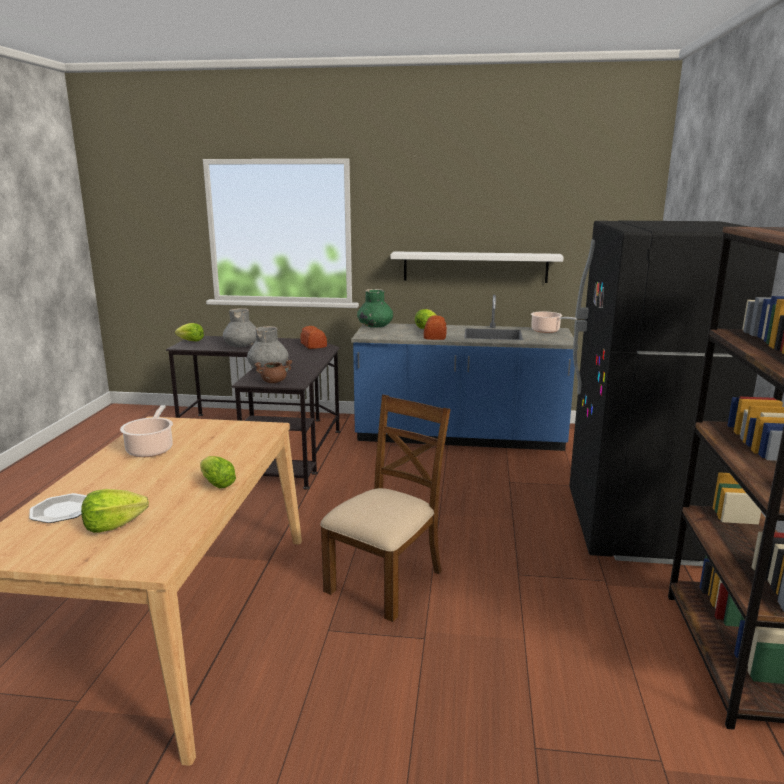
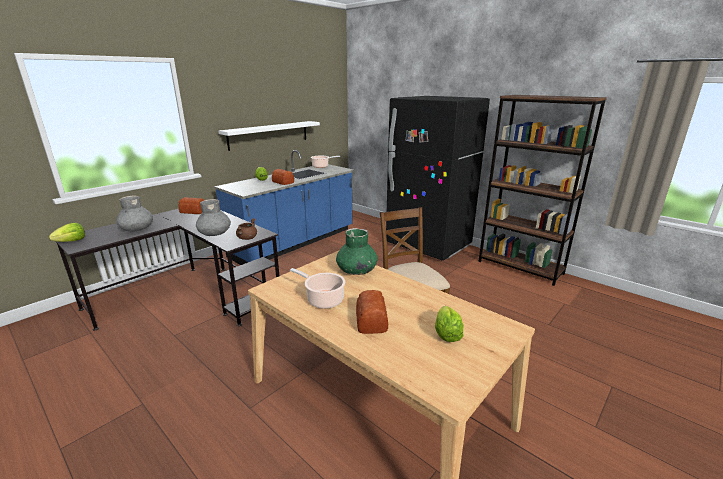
camera: 55 degrees left, 5 degrees up
(62, 510) = (402, 351): plate -> none
(121, 481) = (372, 320): none -> bread
(216, 483) = (412, 289): lettuce -> none
(375, 326) = (230, 186): green vase -> green vase (356, 270)

